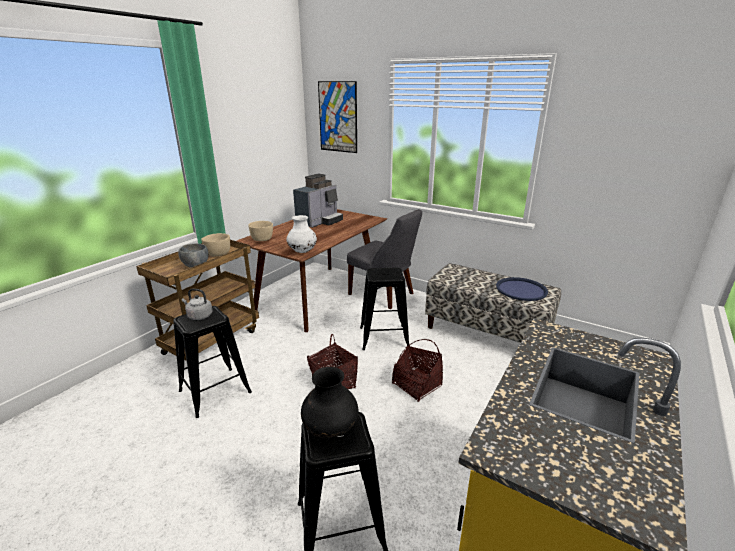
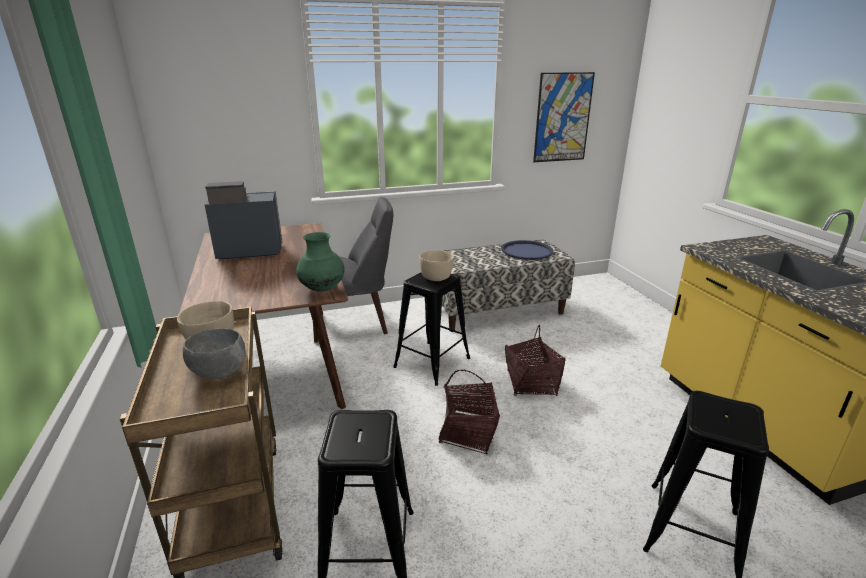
camera: 50 degrees left, 0 degrees up
(199, 316) = (350, 434): grey kettle -> none
(262, 239) = (222, 299): beige bowl -> beige bowl (436, 278)
(302, 252) = (322, 289): white vase -> green vase
(320, 222) = (247, 251): coffee machine -> coffee machine turned 90 degrees counterclockwise
(330, 430) = (717, 417): black vase -> none
(338, 117) = (212, 83): picture -> picture (562, 118)

